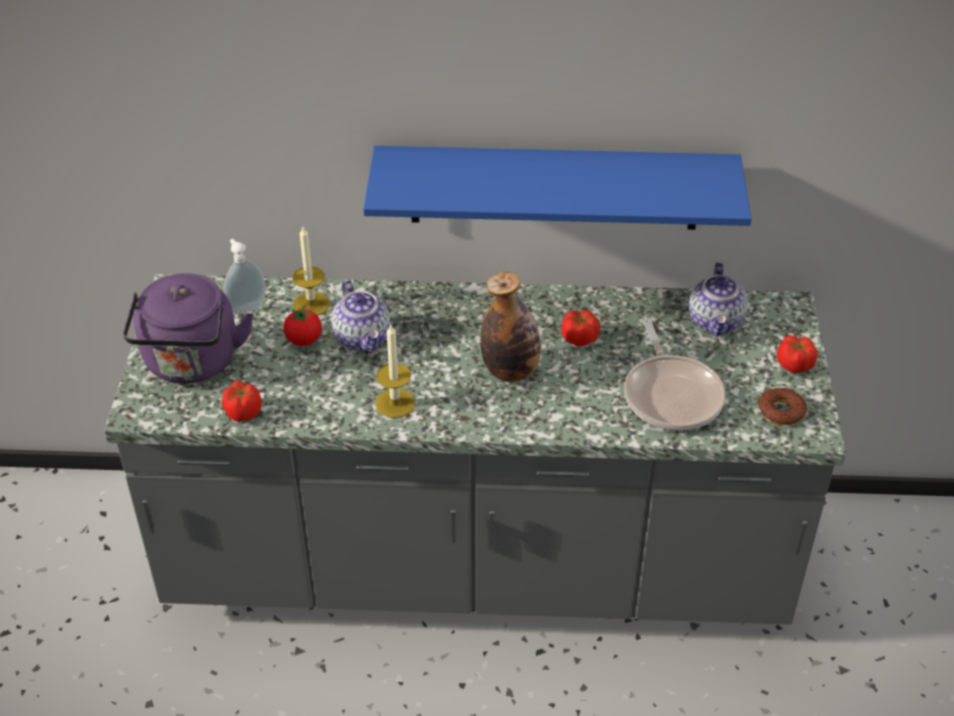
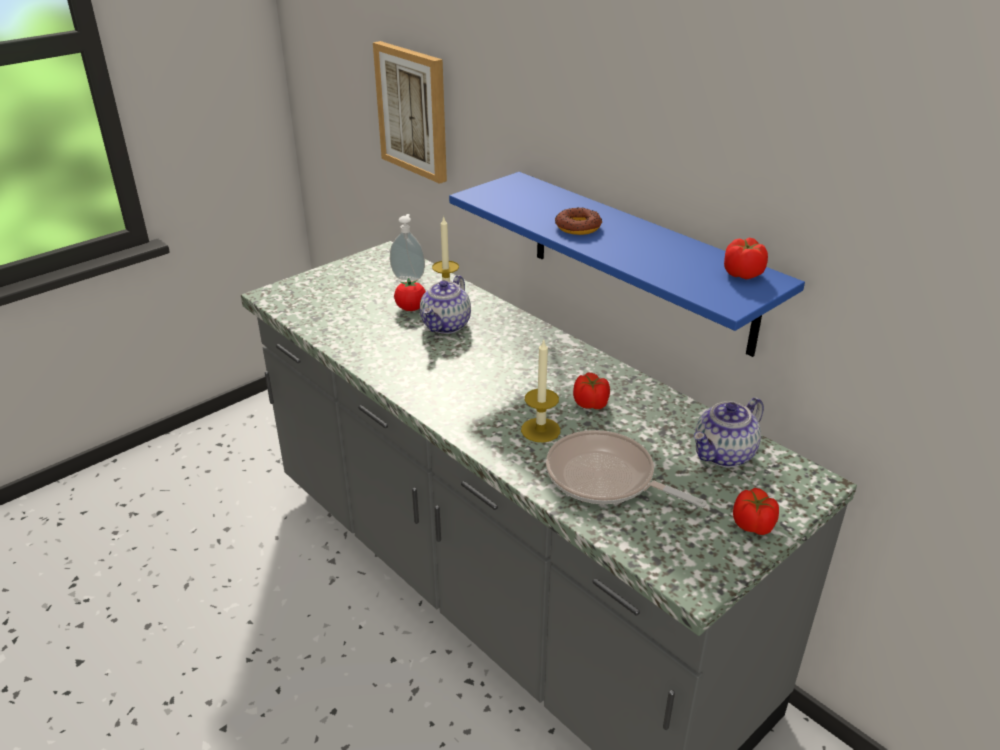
camera: 45 degrees right, 10 degrees down
(179, 119) = (413, 111): none -> picture
(192, 364) = (333, 288): purple kettle -> none
(243, 412) = (317, 324): tomato -> tomato (743, 274)
(395, 403) = (405, 368): candle -> candle (540, 430)
(510, 371) = (509, 394): bottle -> none
(671, 394) = (605, 478): frying pan -> frying pan turned 90 degrees clockwise
(781, 411) = (686, 548): donut -> donut (578, 227)

